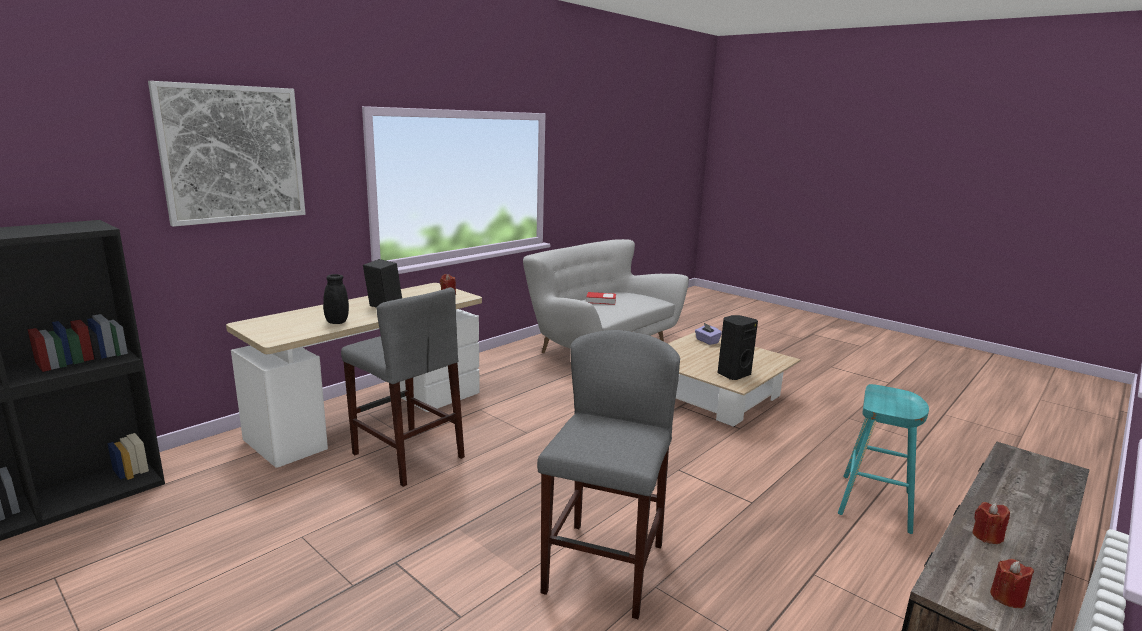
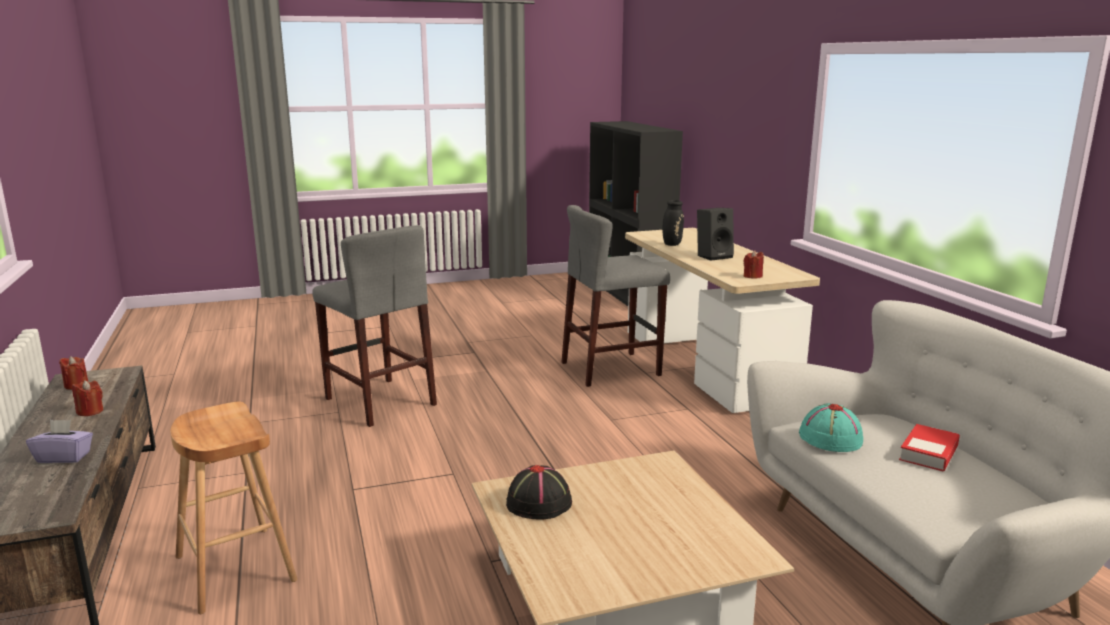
camera: 120 degrees right, 0 degrees up
(233, 154) = (739, 91): picture -> none
(609, 313) = (830, 438): none -> turquoise hat
(707, 341) = (714, 547): purple tissue box -> purple tissue box (64, 457)
(732, 374) = (539, 503): black speaker -> black hat
(875, 503) = (235, 569): turquoise stool -> brown stool

